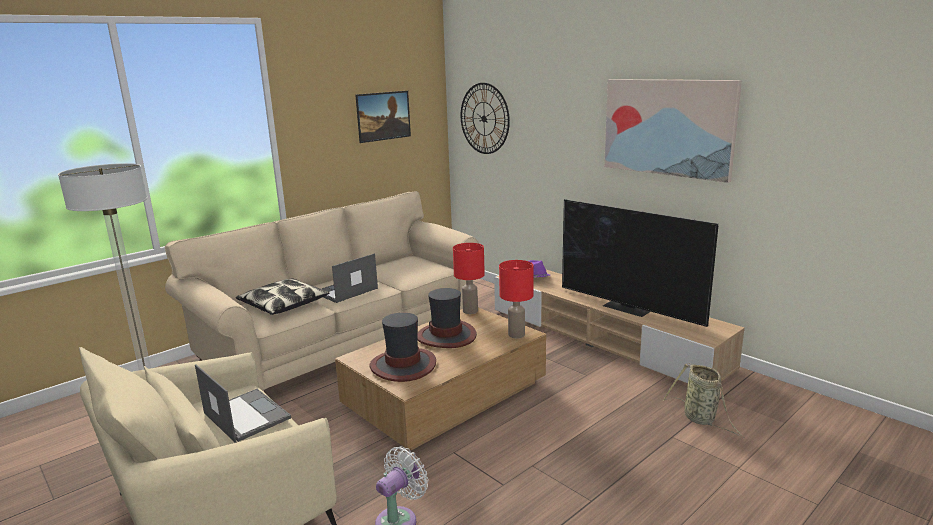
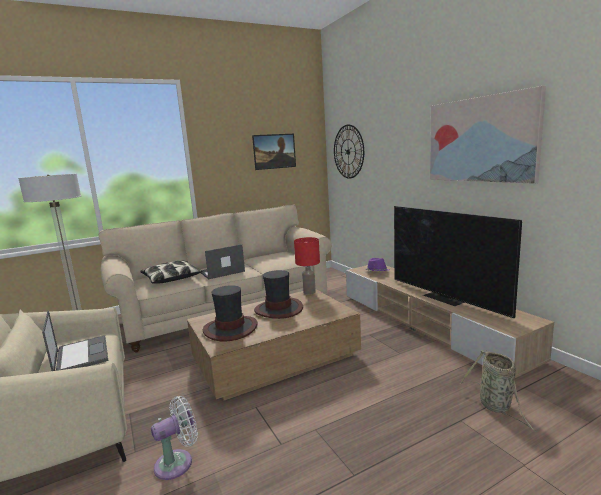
camera: 15 degrees right, 5 degrees down
(516, 334) = (334, 312): red table lamp -> none

